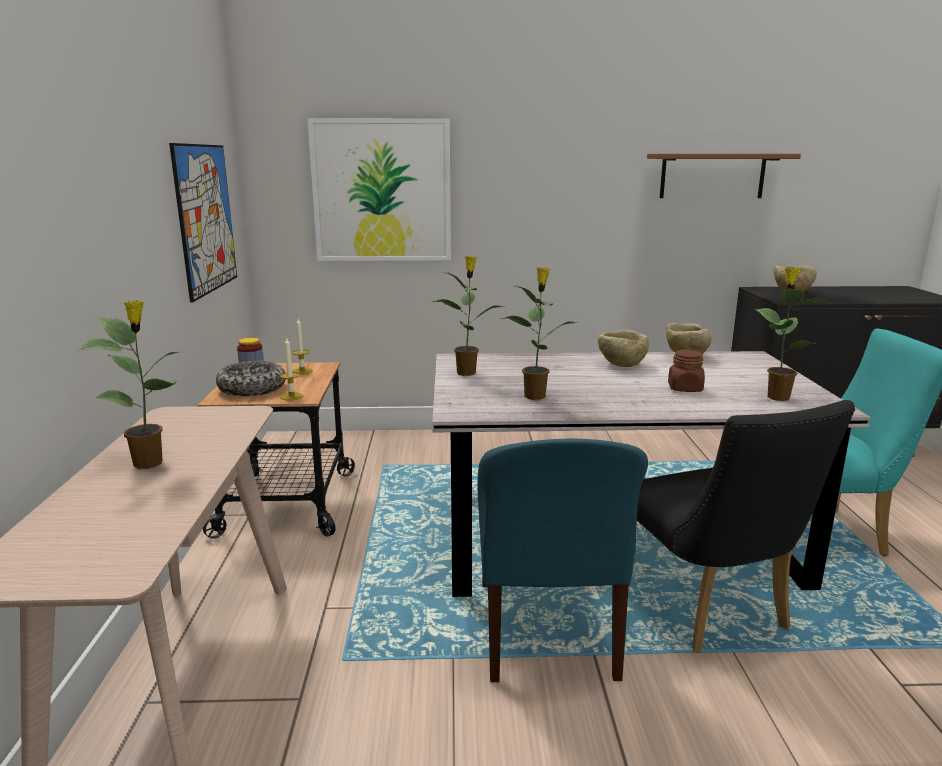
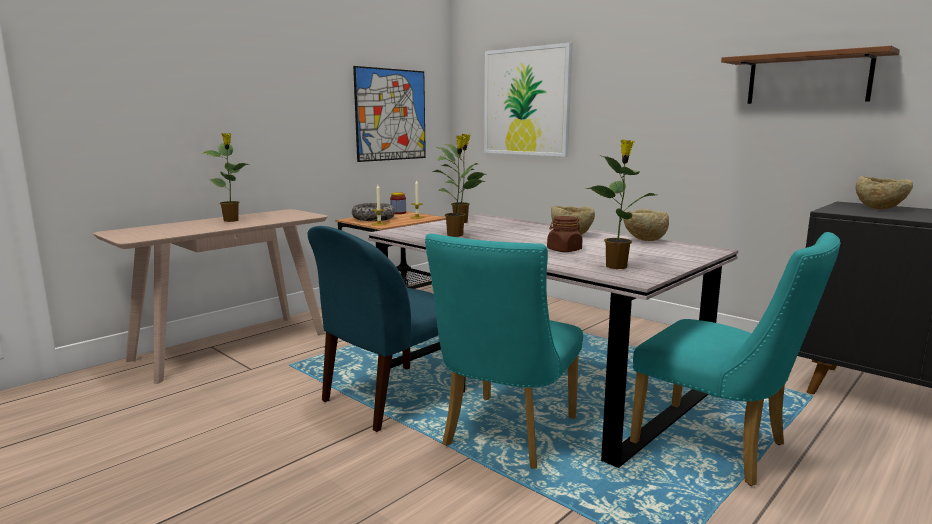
camera: 45 degrees right, 5 degrees down
(709, 610) = (505, 436): black chair -> turquoise chair

